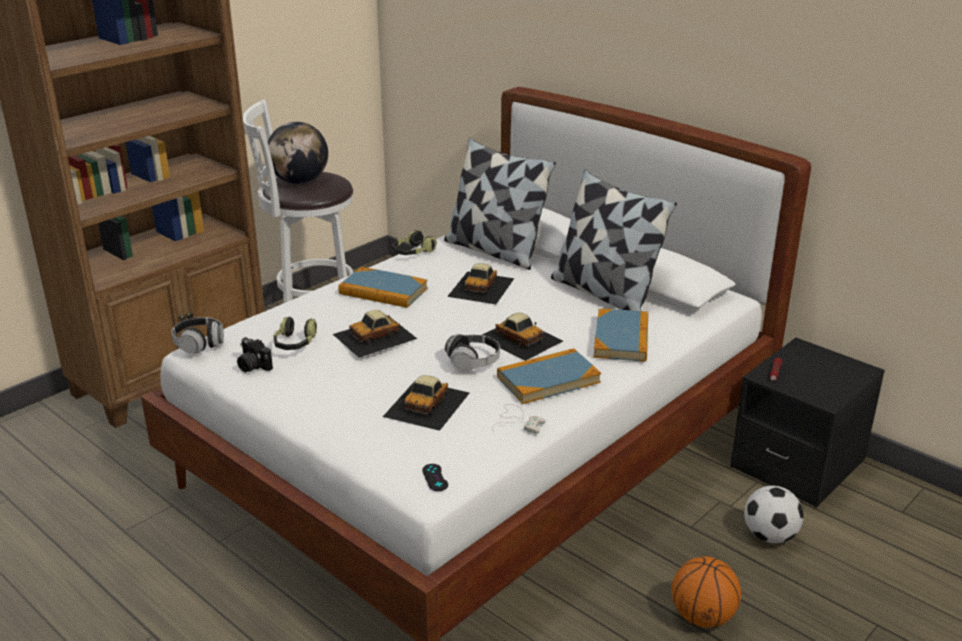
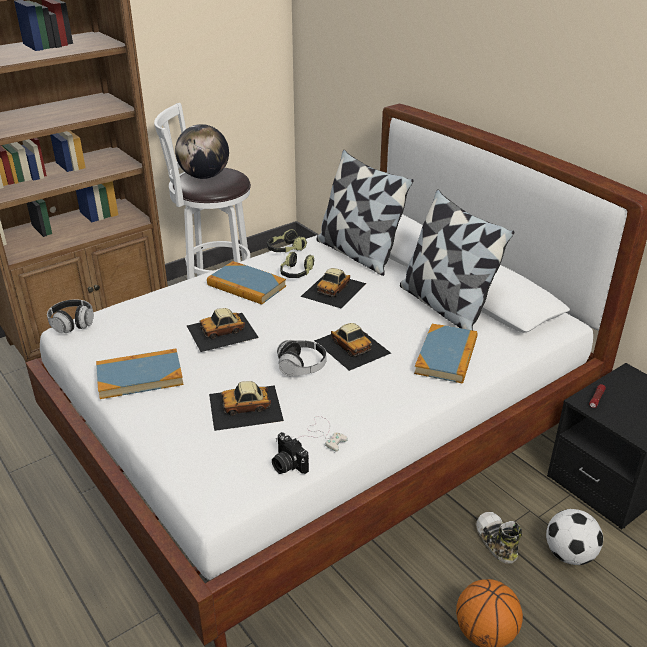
camera: 10 degrees right, 5 degrees up
(252, 366) = (107, 351): camera -> camera (287, 465)
(295, 344) = (151, 332): headphones -> headphones (296, 273)
(427, 404) = (246, 407): toy car -> toy car turned 45 degrees clockwise
(435, 477) = (226, 489): black game controller -> none
(548, 379) = (364, 393): book -> book (140, 376)
(692, 534) = (495, 542): none -> shoe

